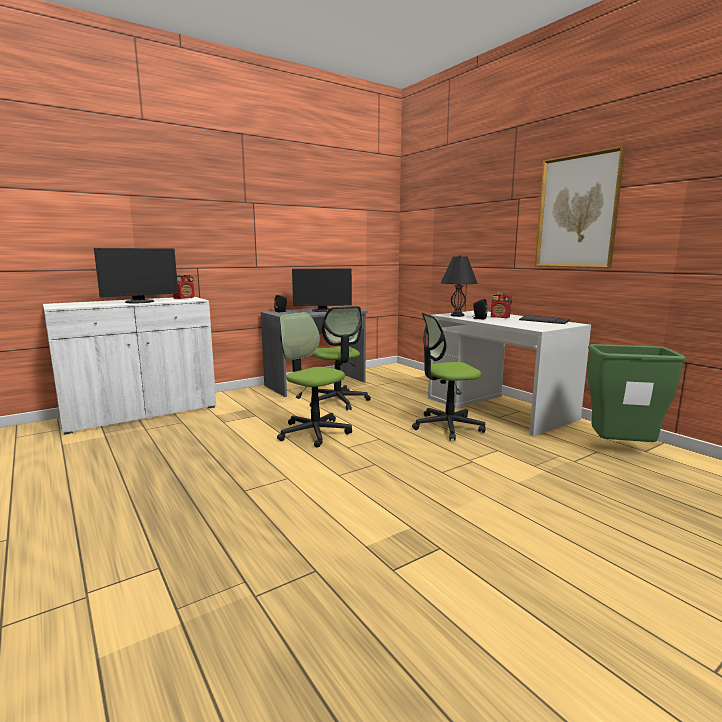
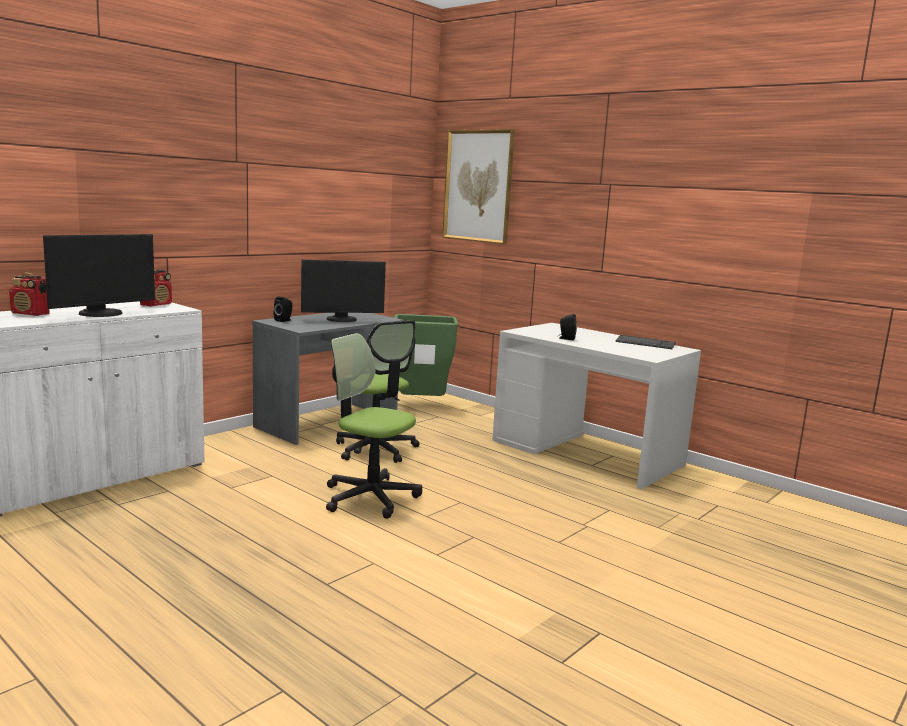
camera: 15 degrees left, 0 degrees up
(447, 426) = (536, 481): office chair -> none
(457, 315) = (535, 333): black table lamp -> none
(500, 317) = (590, 337): radio -> radio (31, 314)
(577, 212) = (685, 212): picture -> picture (478, 186)
(622, 449) = (742, 501): green trash can -> green trash can (422, 404)

